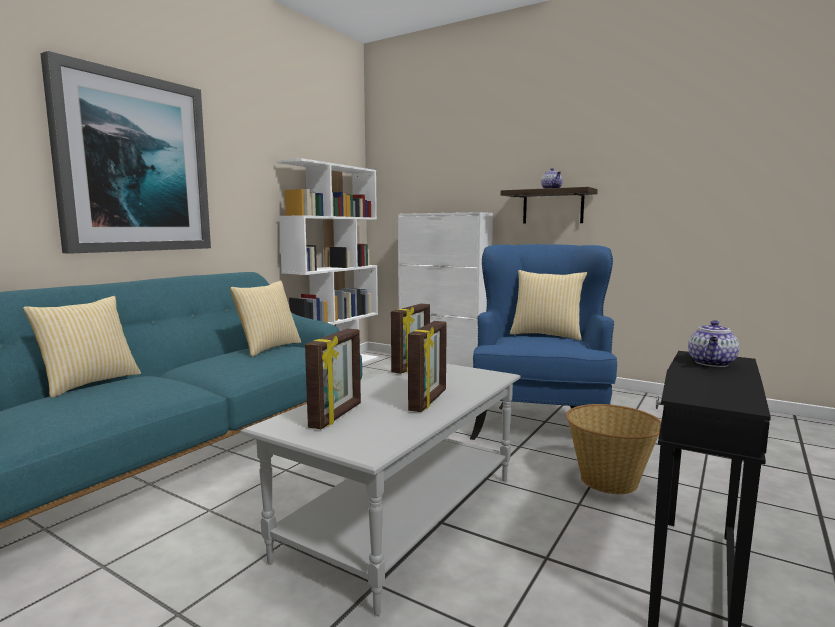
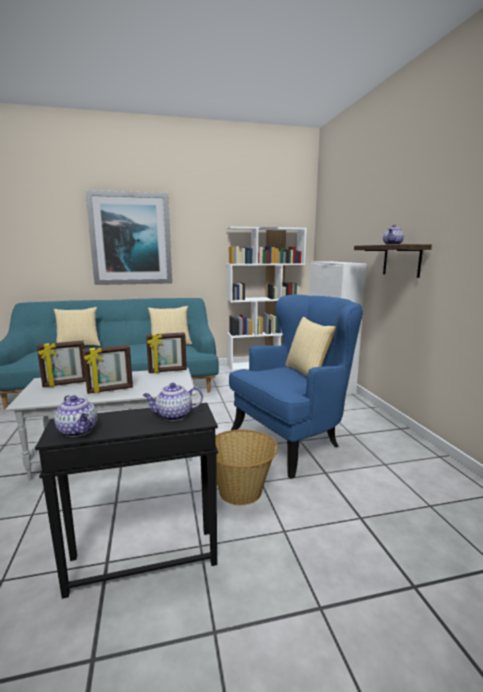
camera: 45 degrees right, 5 degrees up
(728, 395) = (78, 431): none -> teapot

